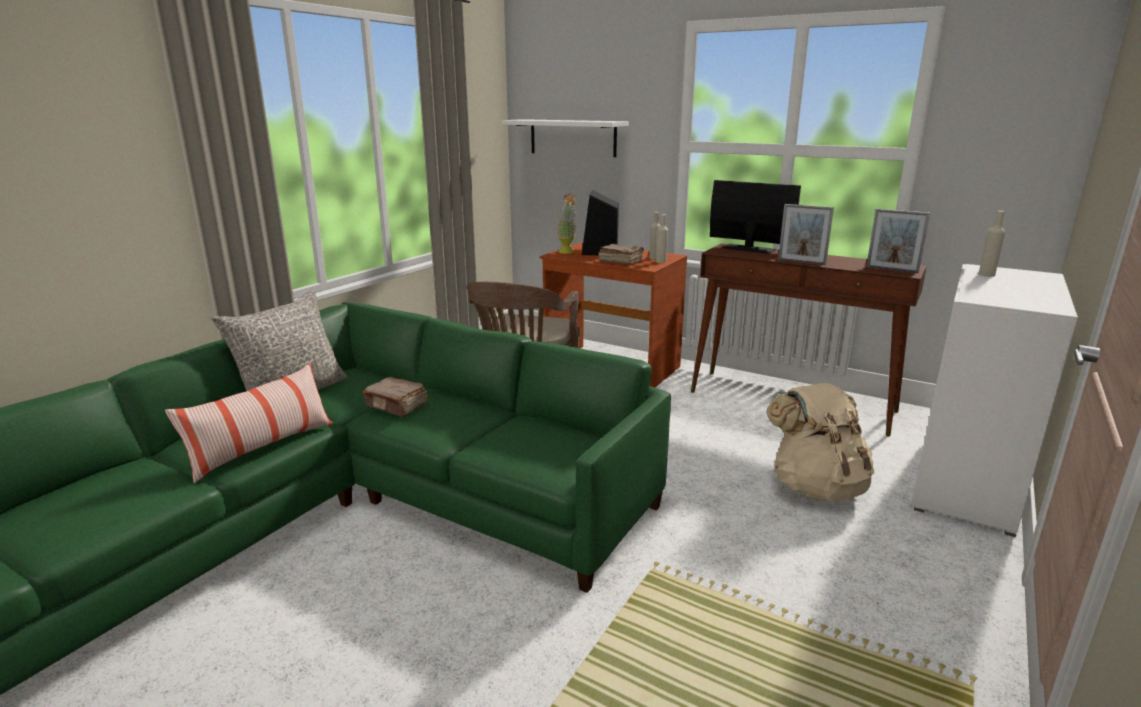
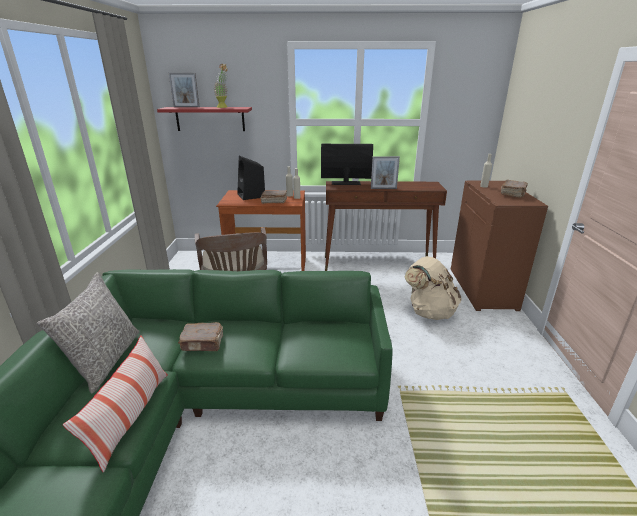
camera: 30 degrees left, 5 degrees up
(567, 252) = (231, 199): potted plant -> potted plant (224, 107)
(572, 137) = (210, 119): white shelf -> red shelf
(892, 269) = (428, 187): picture frame -> picture frame (186, 107)
(967, 483) = (483, 289): white cabinet -> brown cabinet
(1030, 292) = (513, 194): none -> brown book

